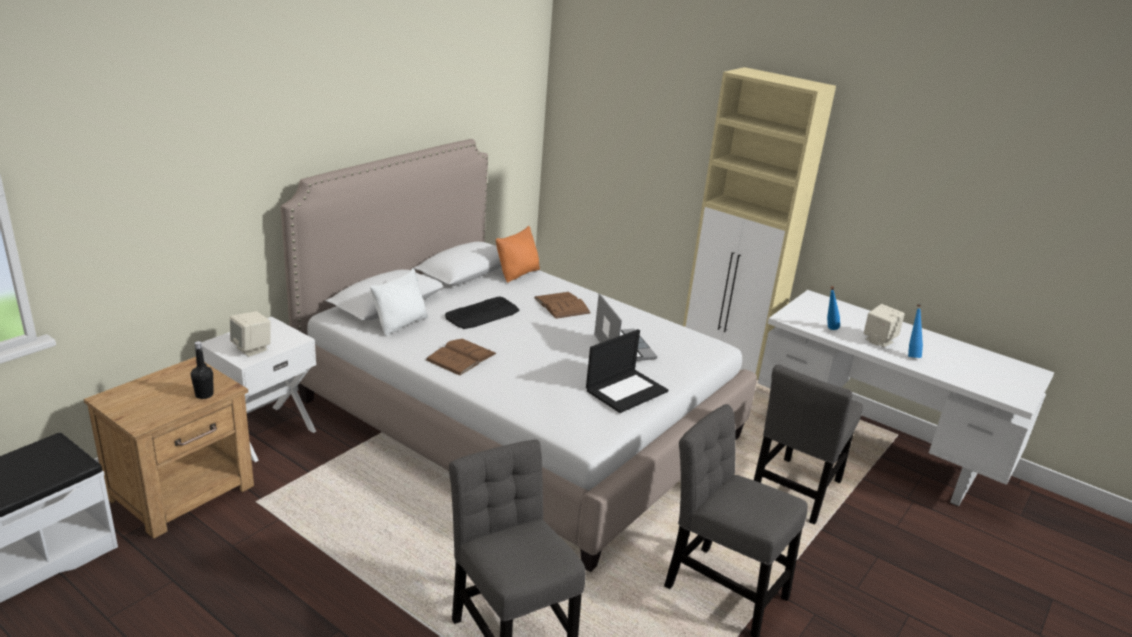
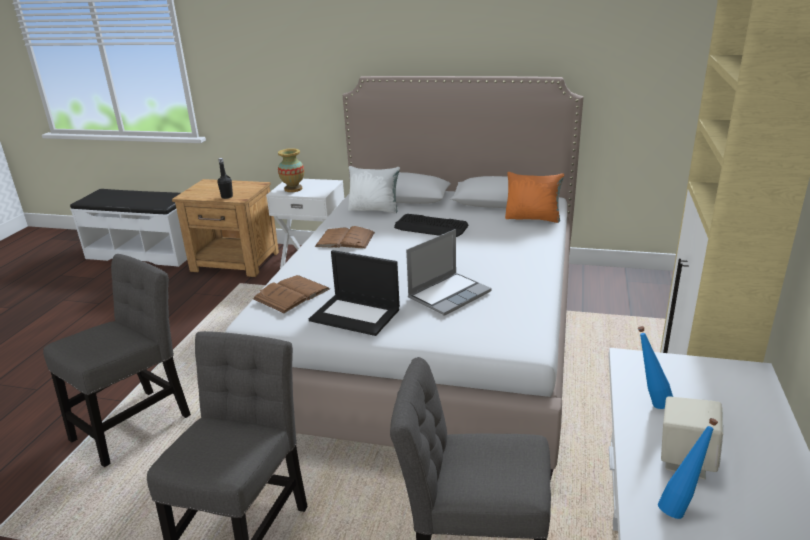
camera: 70 degrees right, 0 degrees up
(252, 349) = (293, 189): beige speaker -> vase
(562, 305) = (497, 249): brown book -> brown book (291, 294)

